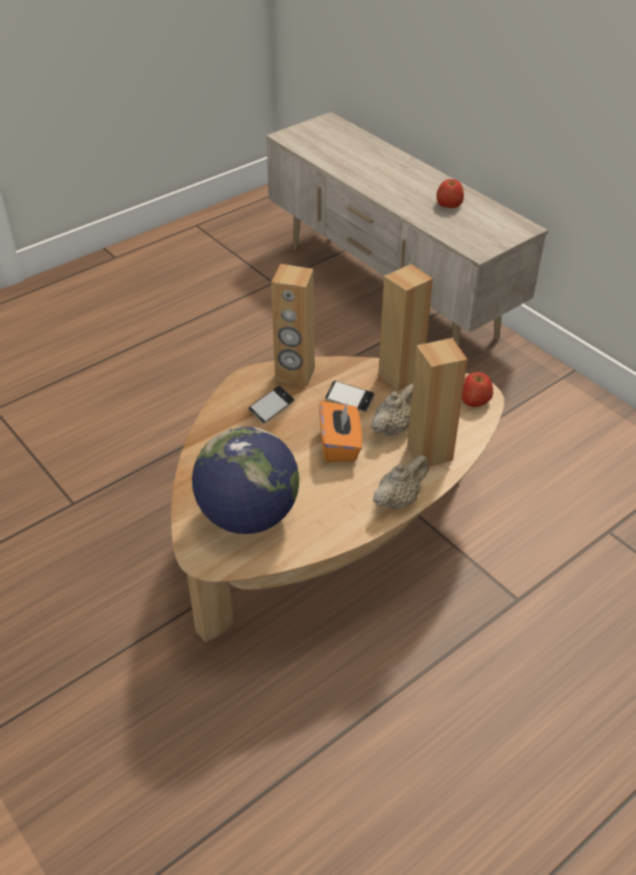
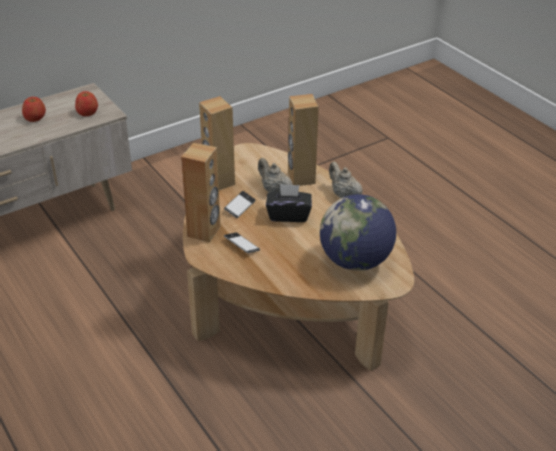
camera: 85 degrees left, 5 degrees down
(340, 445) = (288, 215): orange tissue box -> black tissue box
(474, 400) = (252, 154): apple -> apple (87, 112)

